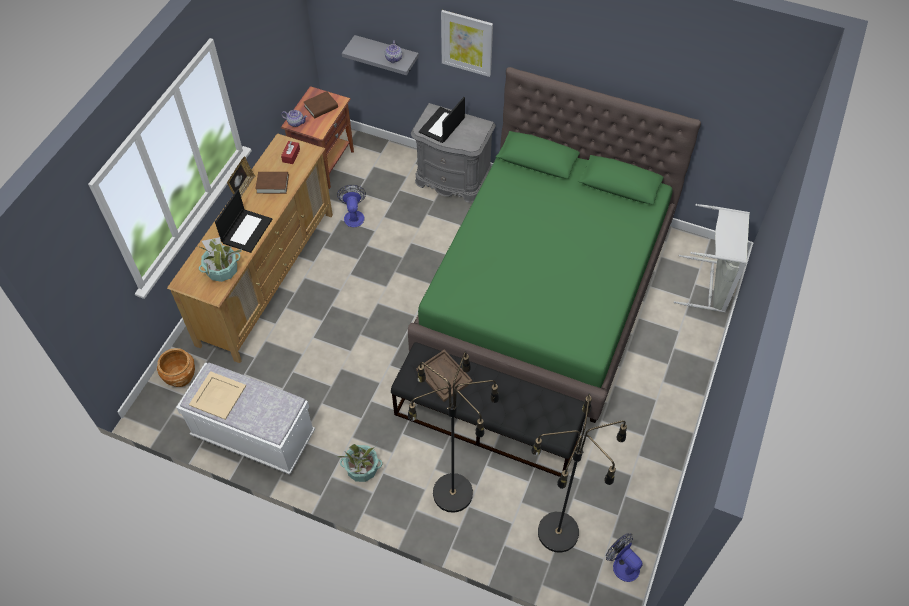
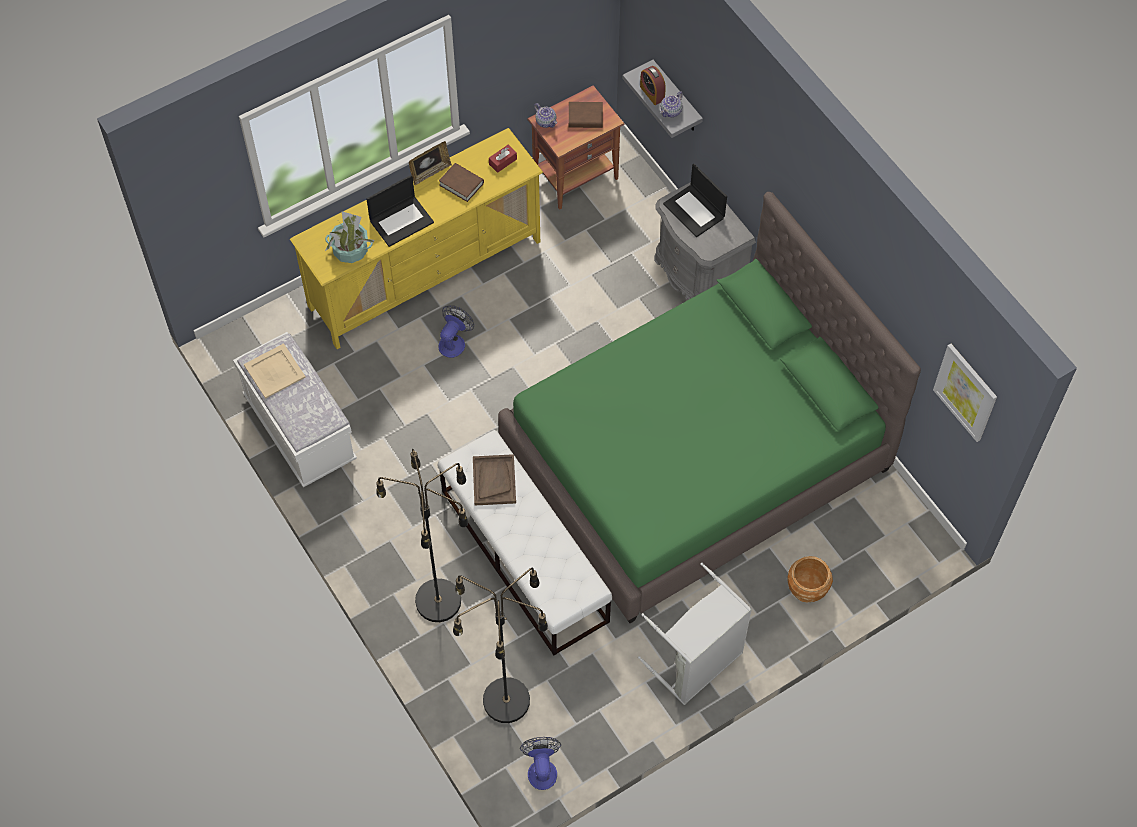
camera: 35 degrees right, 5 degrees up
(180, 376) = (274, 330): brown planter -> brown planter (807, 589)
(267, 277) = (425, 274): brown dresser -> yellow dresser
(353, 215) = (561, 255): fan -> fan (454, 341)
(362, 468) = (373, 524): potted plant -> none
(371, 54) = (652, 93): none -> alarm clock
(442, 126) = (695, 211): laptop -> laptop turned 105 degrees counterclockwise
(467, 43) = (743, 140): picture -> picture (965, 392)
(488, 423) = (524, 556): black bench -> white bench
(709, 285) = (879, 560): grey laundry basket -> grey laundry basket (697, 663)

